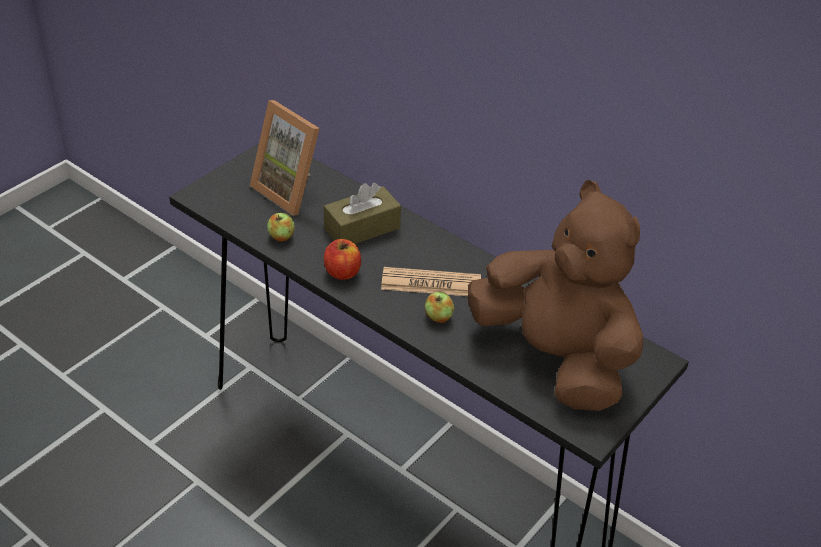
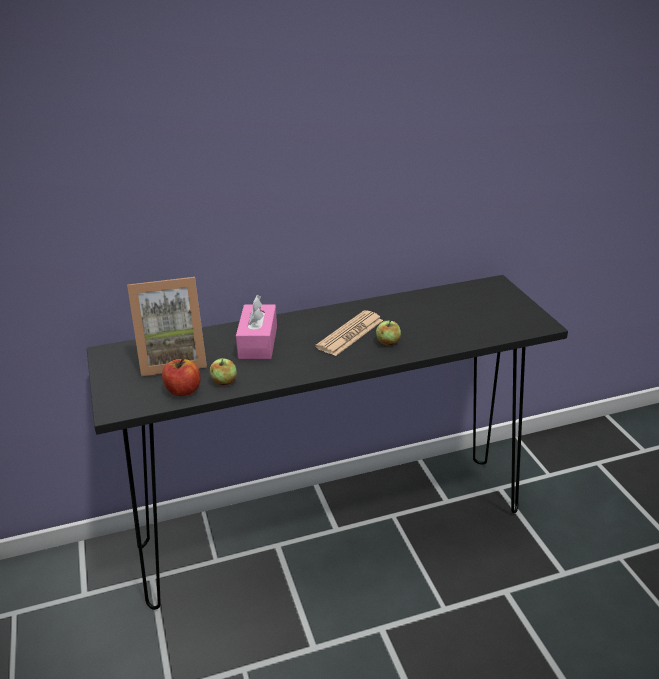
camera: 55 degrees left, 10 degrees down
(342, 272) = (298, 366): apple -> apple (183, 390)
(362, 228) = (258, 342): brown tissue box -> pink tissue box
(555, 358) = (465, 314): brown plush toy -> none

